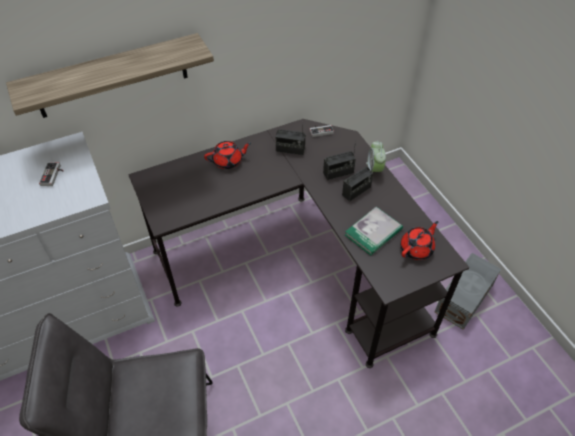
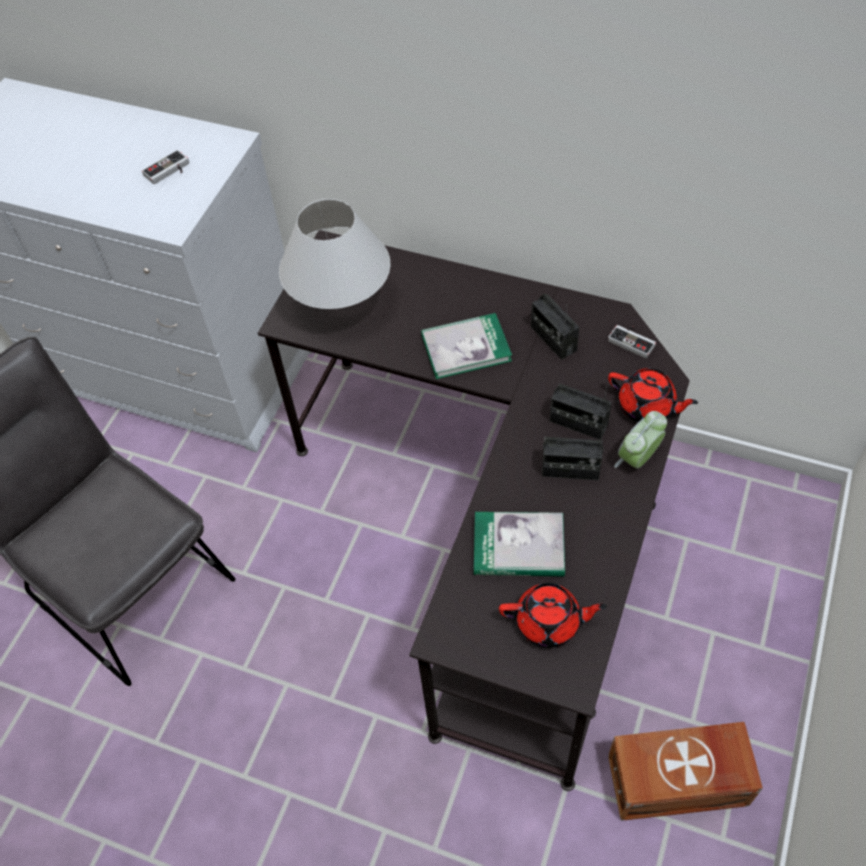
camera: 50 degrees right, 5 degrees up
(112, 76) = (314, 74): shelf -> none
(182, 198) = (342, 307): none -> white table lamp
(228, 161) = (452, 297): red teapot -> red teapot (647, 407)
(259, 176) = (466, 348): none -> book
(465, 299) = (679, 782): grey storage box -> brown storage box

